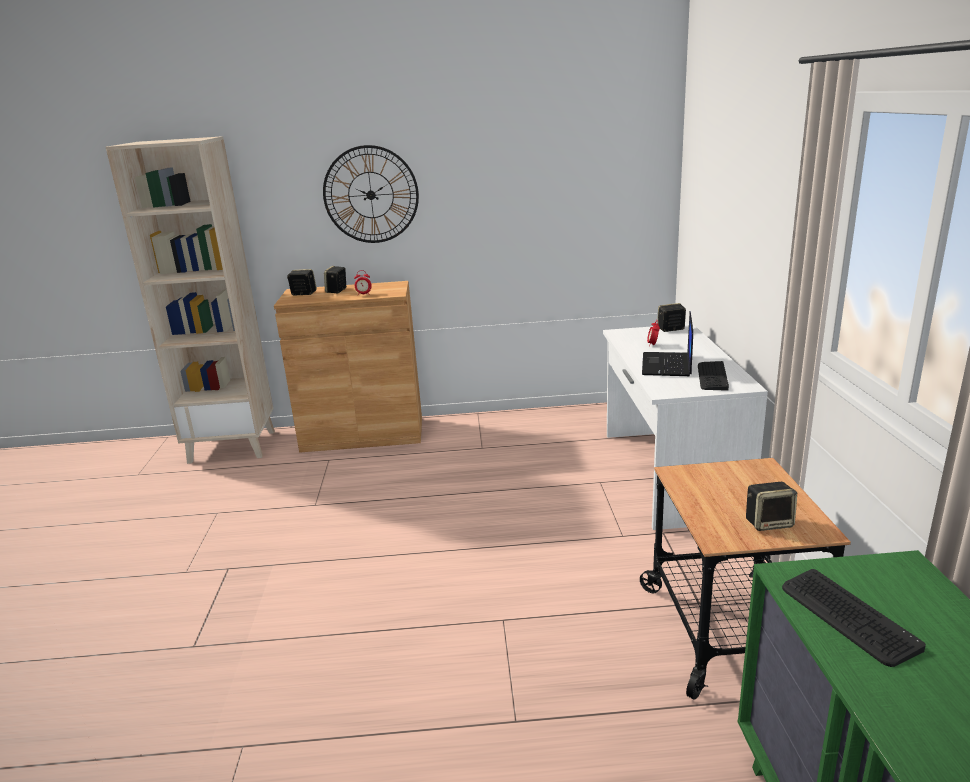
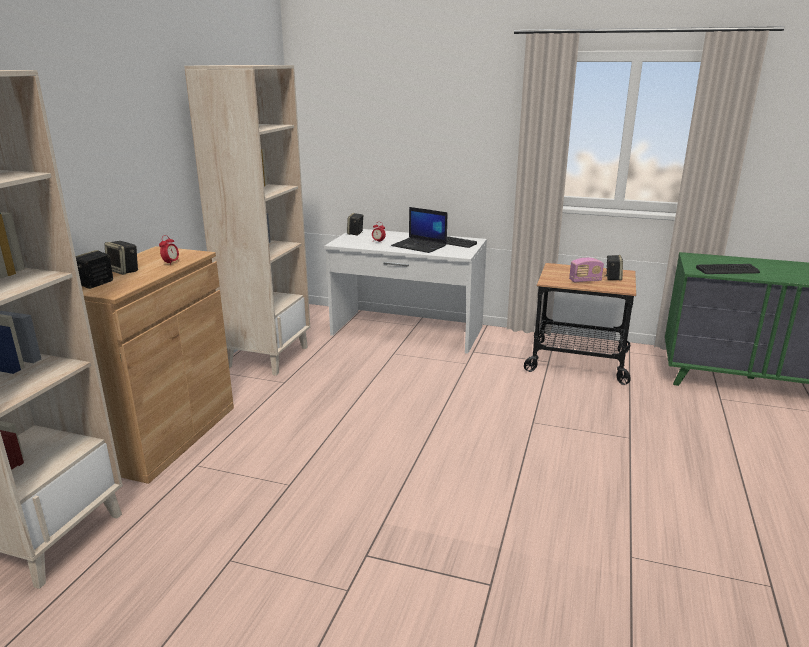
camera: 70 degrees left, 0 degrees up
(371, 195) = (111, 150): wall clock -> none
(526, 424) = (267, 356): none -> beige bookcase
(718, 500) = (585, 281): none -> radio

